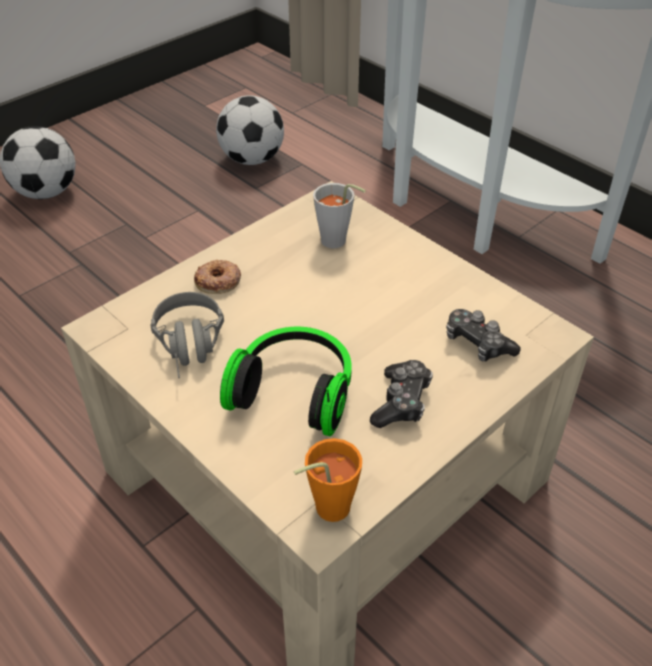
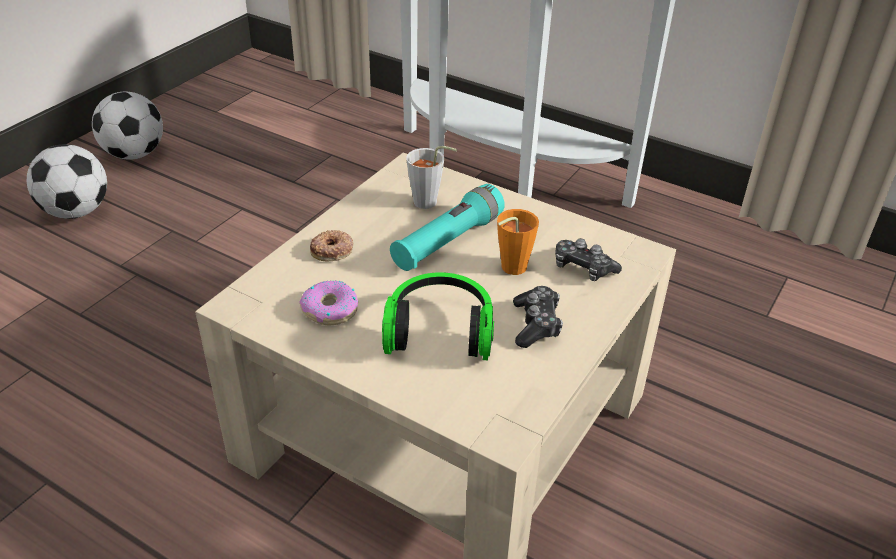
camera: 15 degrees left, 5 degrees down
(191, 348) = (330, 310): grey headphones -> donut
(252, 159) = (281, 156): football -> football (134, 154)
(325, 510) = (504, 421): orange cup -> orange cup (509, 269)
(341, 289) = (448, 241): none -> turquoise flashlight

